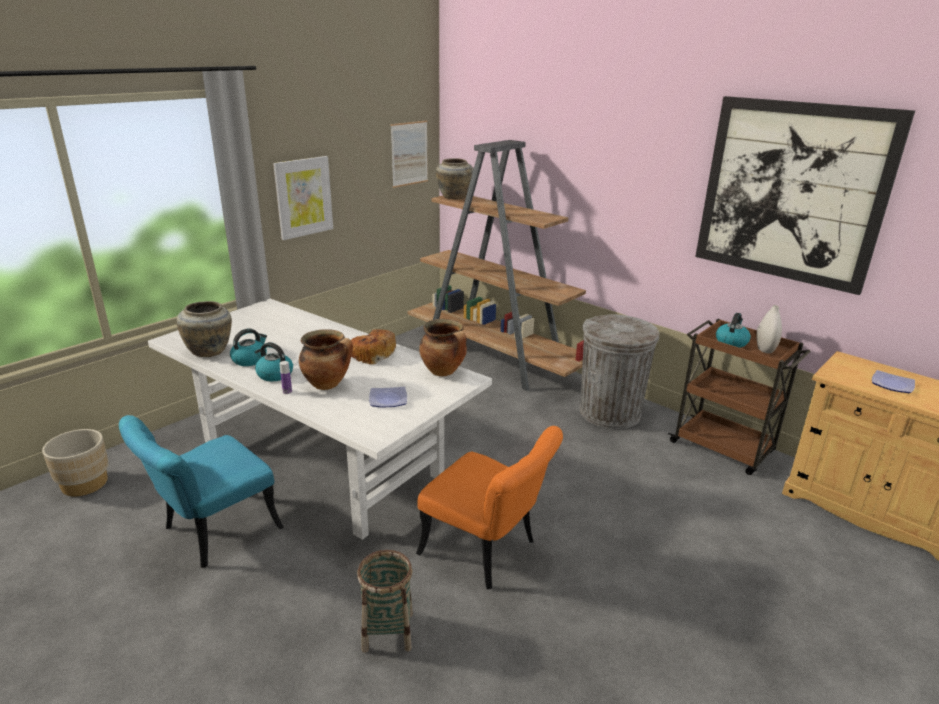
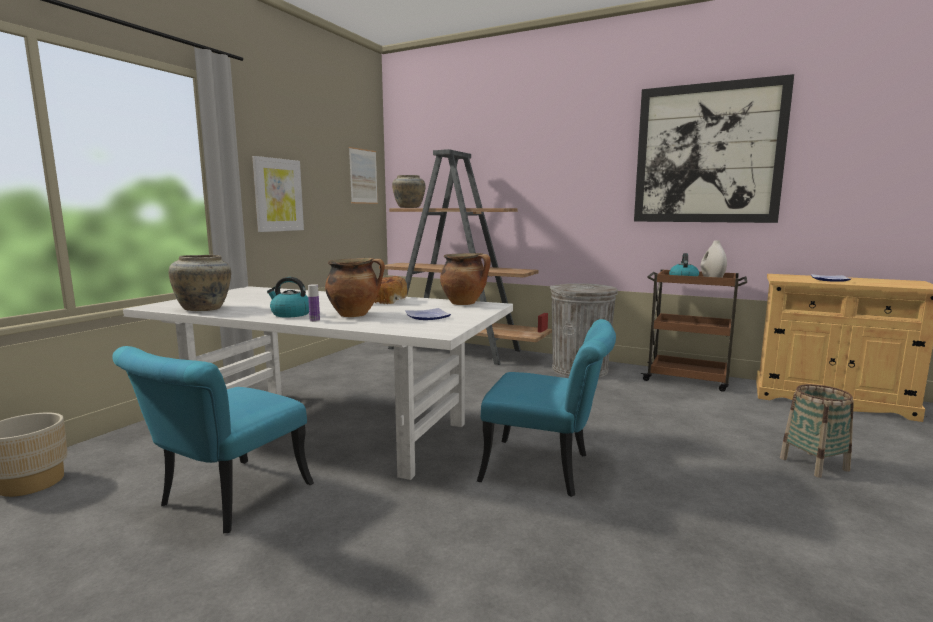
camera: 15 degrees left, 15 degrees down
(250, 359) = (255, 310): kettle -> none
(387, 631) = (490, 550): basket -> basket (813, 464)
(487, 552) = (548, 469): orange chair -> turquoise chair

